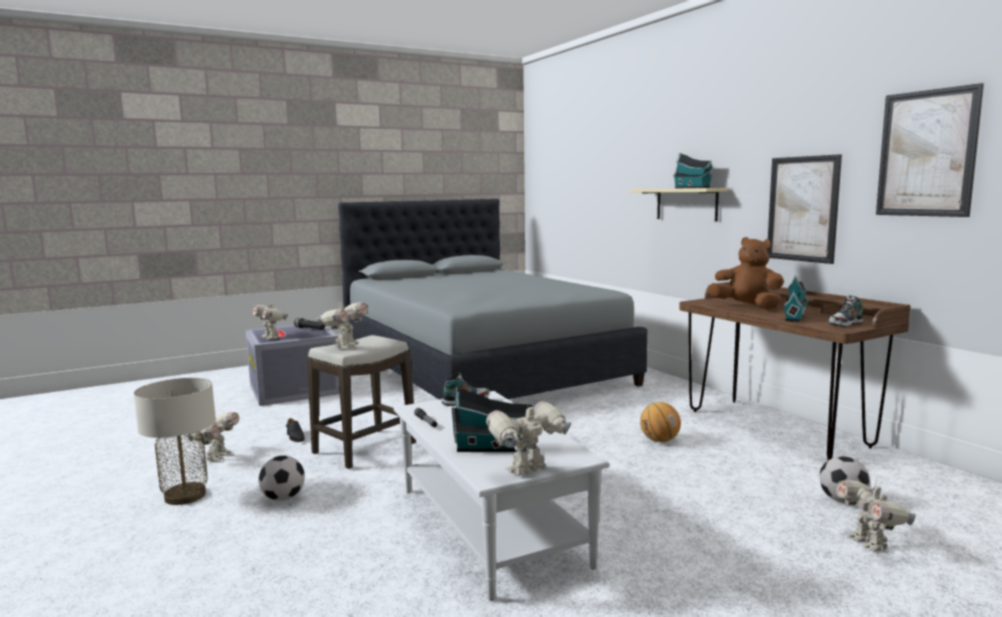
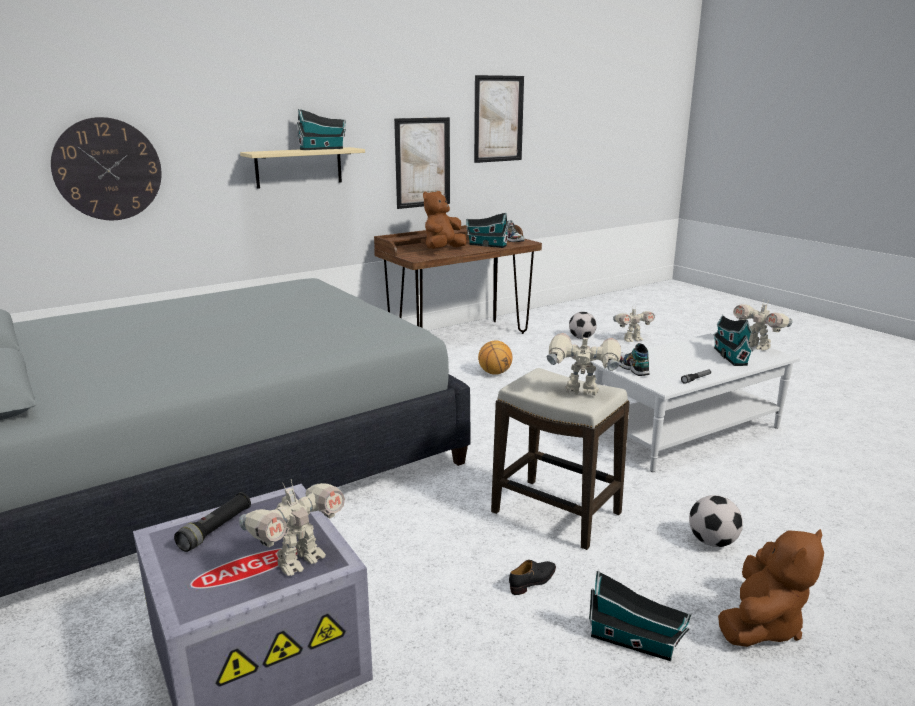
camera: 95 degrees left, 10 degrees up
(185, 496) = (761, 625): table lamp -> brown plush toy
(217, 457) = (635, 642): toy robot -> toy house
(590, 197) = (108, 169): none -> wall clock

